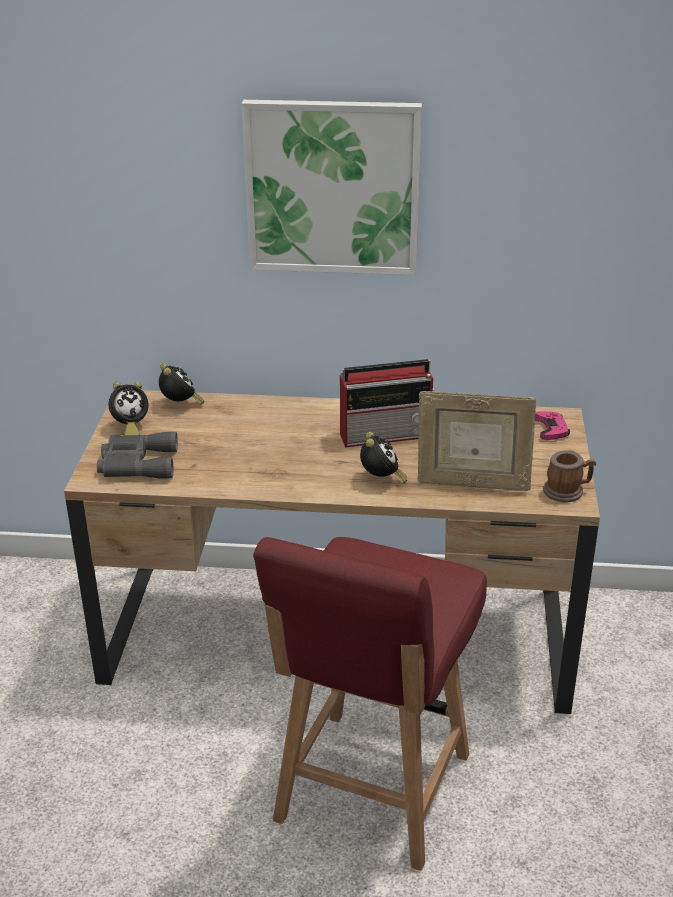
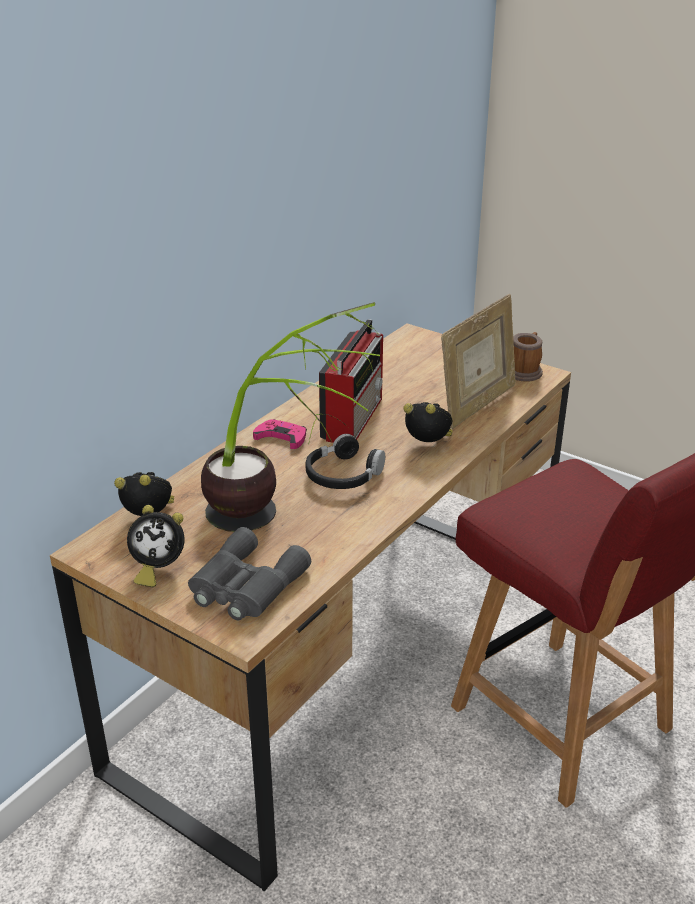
camera: 60 degrees left, 0 degrees up
(129, 427) = (157, 569): alarm clock -> alarm clock turned 90 degrees clockwise
(219, 451) = (280, 521): none -> potted plant
(301, 456) = (343, 475): none -> black headphones
(332, 187) = (227, 173): picture -> none
(550, 429) = (425, 345): pink game controller -> pink game controller (281, 437)

